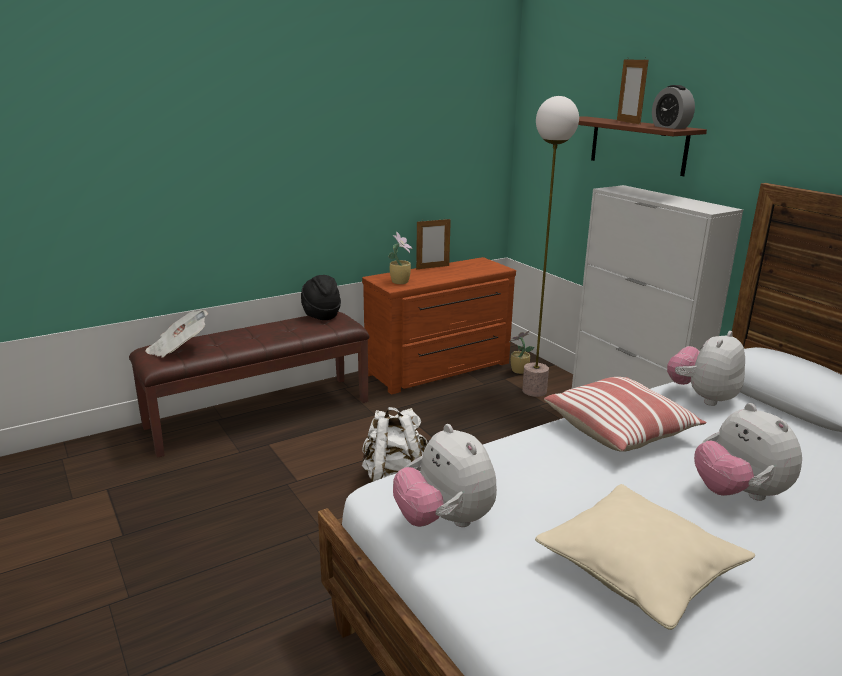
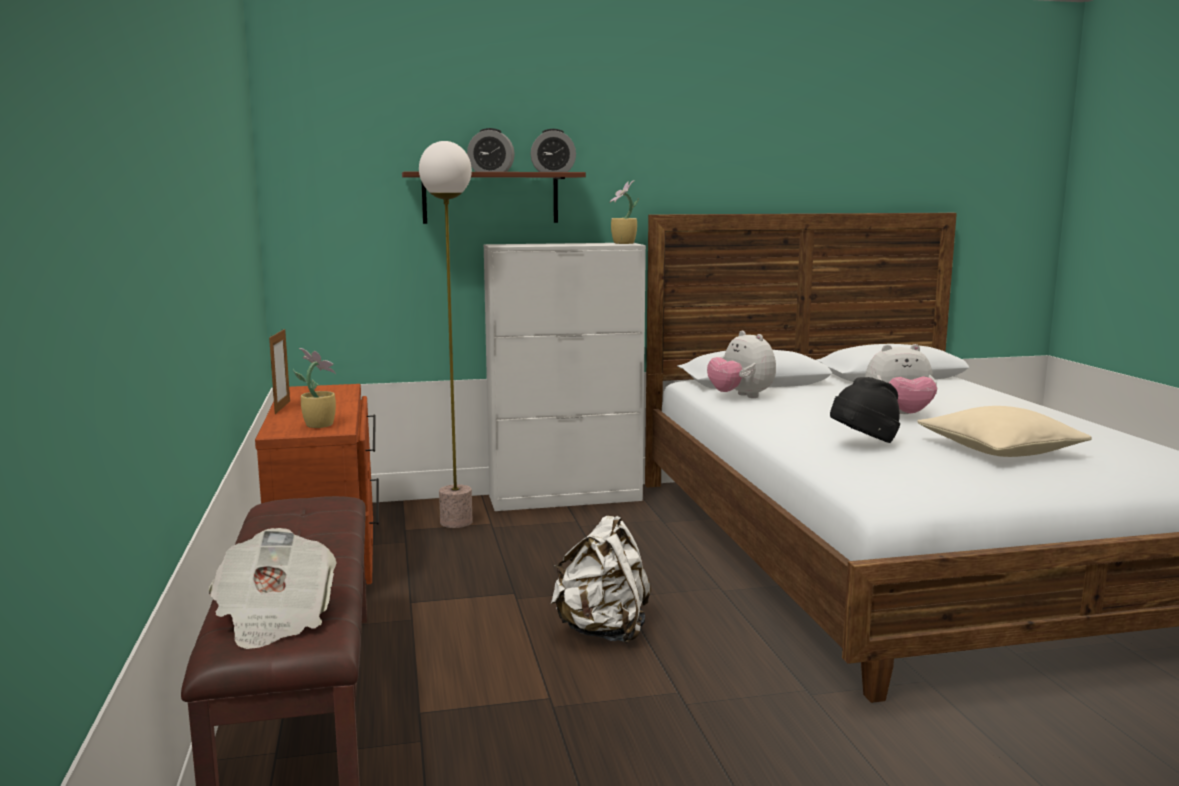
camera: 70 degrees left, 10 degrees down
(320, 315) = (272, 510): black hat -> black hat (863, 443)
(444, 521) = (940, 486): plush toy -> none
(518, 371) = (394, 519): potted plant -> potted plant (623, 243)
(620, 429) = (790, 422): pillow -> none
(628, 122) = (491, 171): picture frame -> alarm clock

